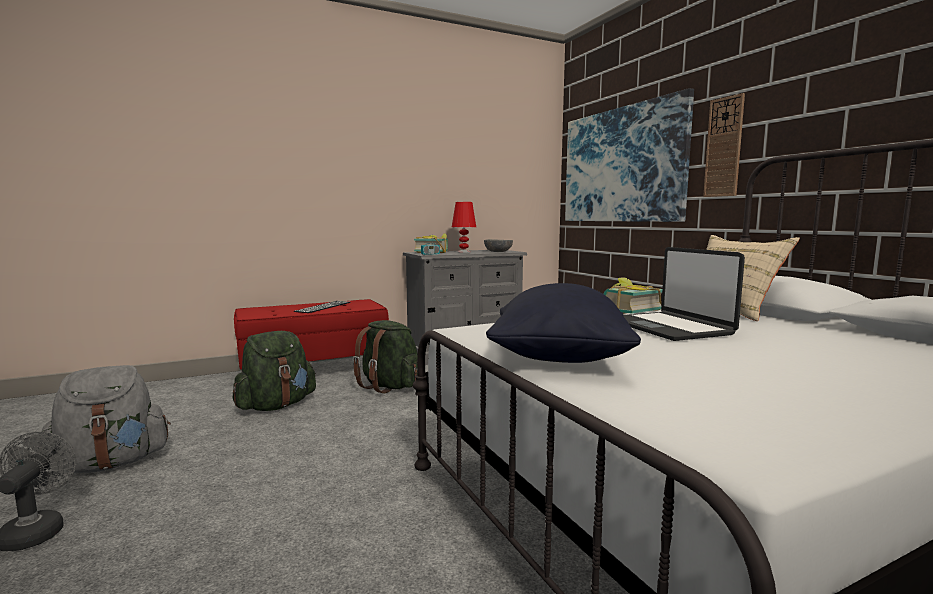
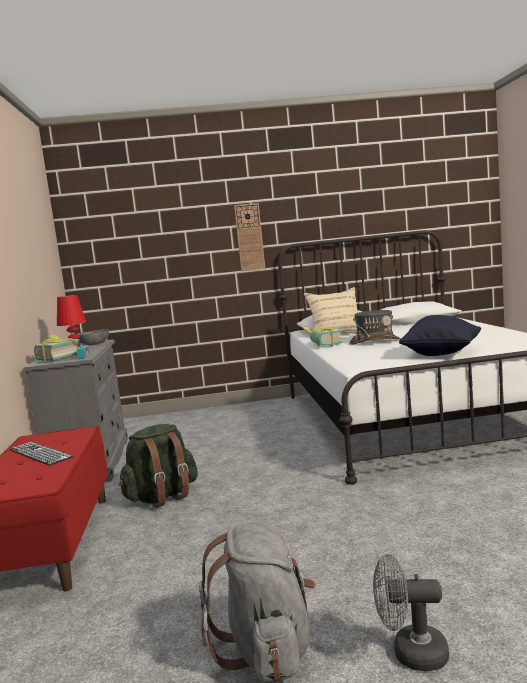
camera: 70 degrees left, 0 degrees up
(276, 405) = (160, 557): green backpack -> none
(621, 165) = (151, 250): picture -> none
(669, 327) = (375, 341): laptop -> grey hat

